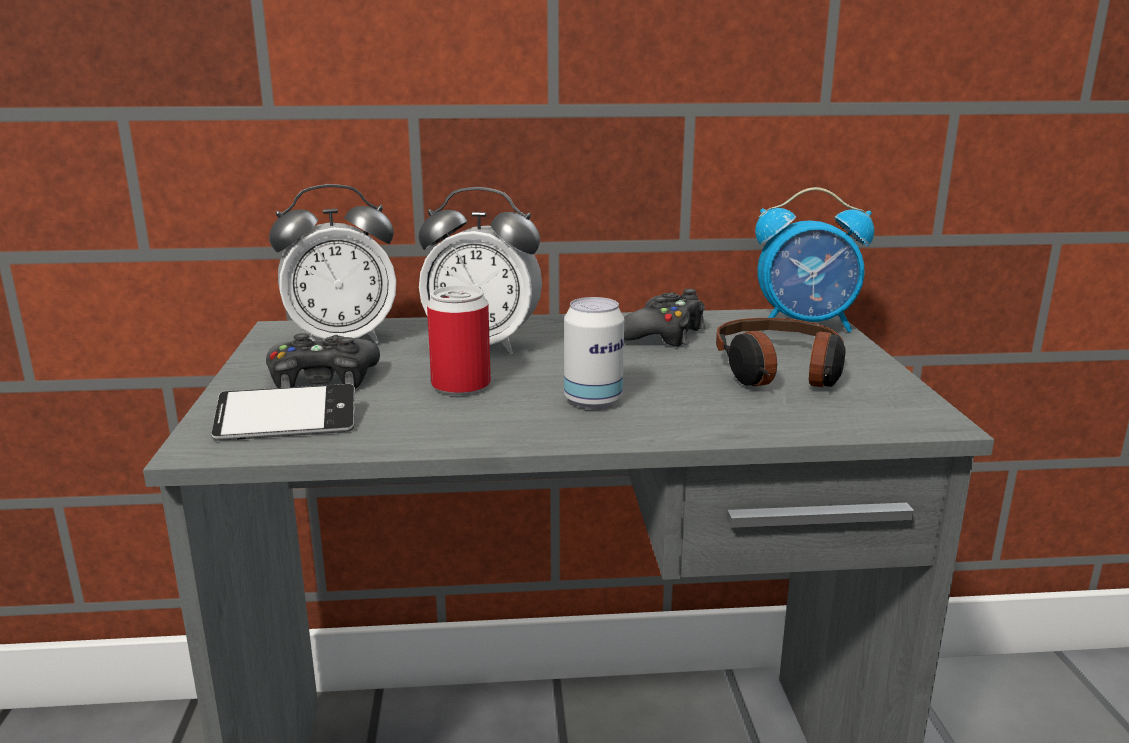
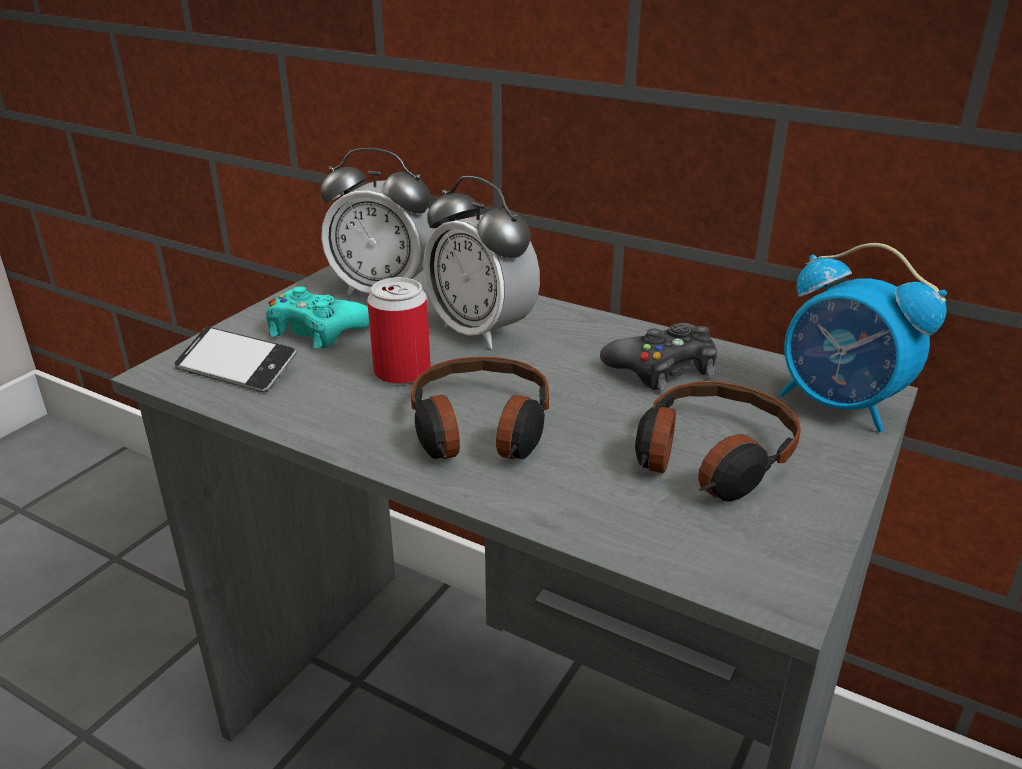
camera: 35 degrees right, 10 degrees up
(323, 379) = (317, 330): black game controller -> turquoise game controller
(593, 401) = (480, 429): can -> headphones

